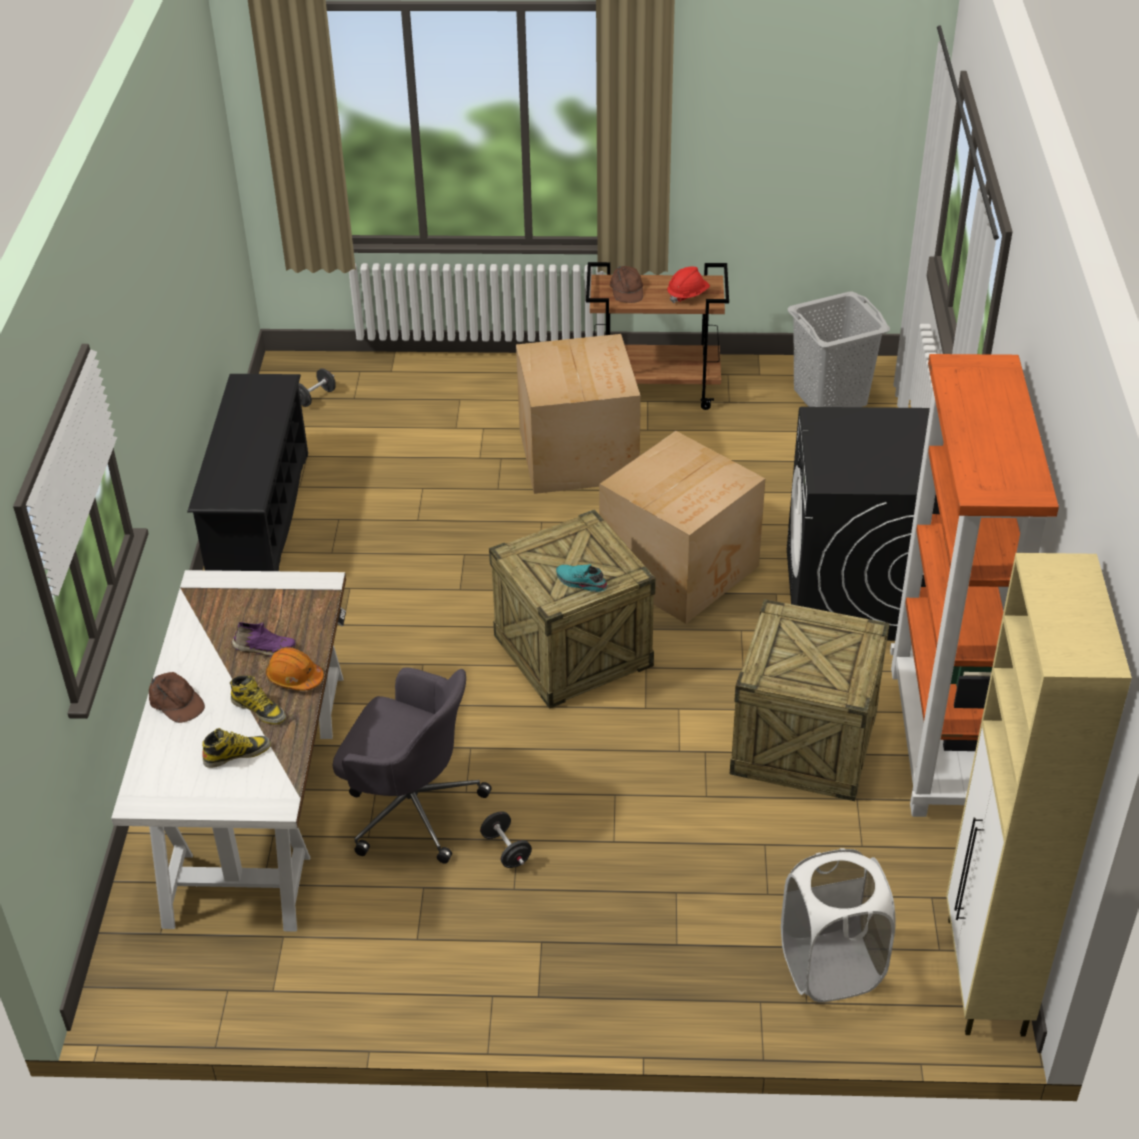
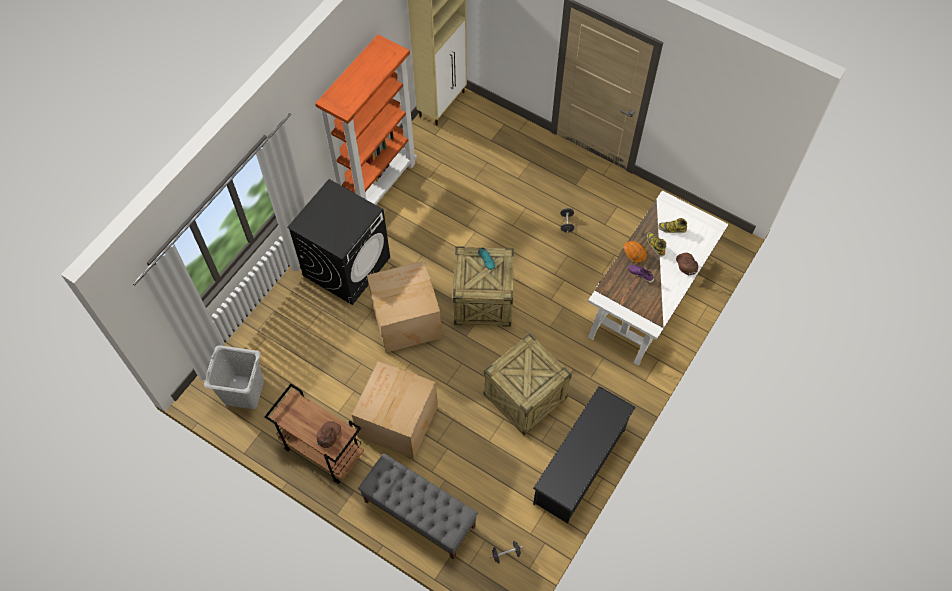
camera: 150 degrees left, 20 degrees up
(411, 807) = (592, 259): grey office chair -> none
(465, 386) = (419, 514): none -> grey bench
(687, 295) = (301, 411): red hard hat -> none
(803, 741) = (427, 211): crate -> crate (525, 396)
(830, 967) = (487, 130): white laundry basket -> none

